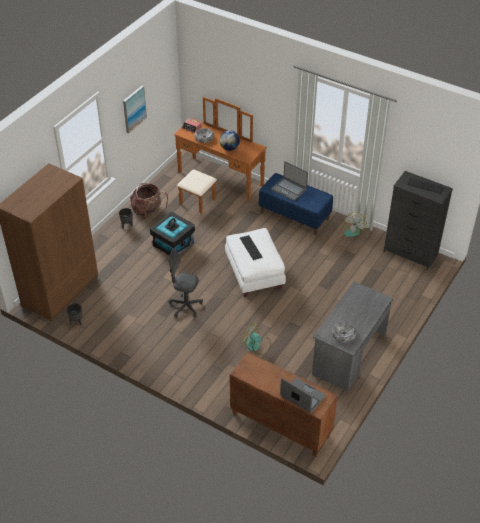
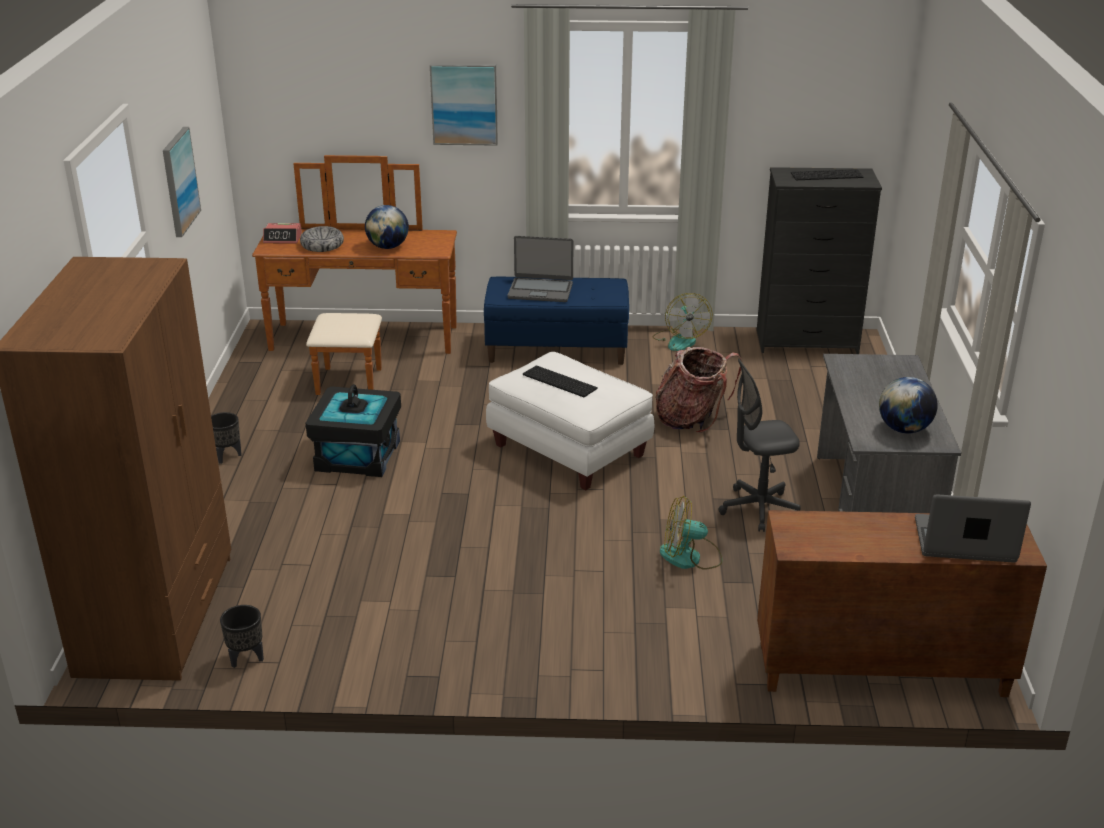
camera: 30 degrees left, 15 degrees down
(148, 211) = (255, 422): backpack -> backpack (691, 419)
(185, 306) = (480, 545): grey office chair -> grey office chair (758, 509)
(274, 96) = (464, 104): none -> picture
(343, 334) = (904, 429): bowl -> globe

